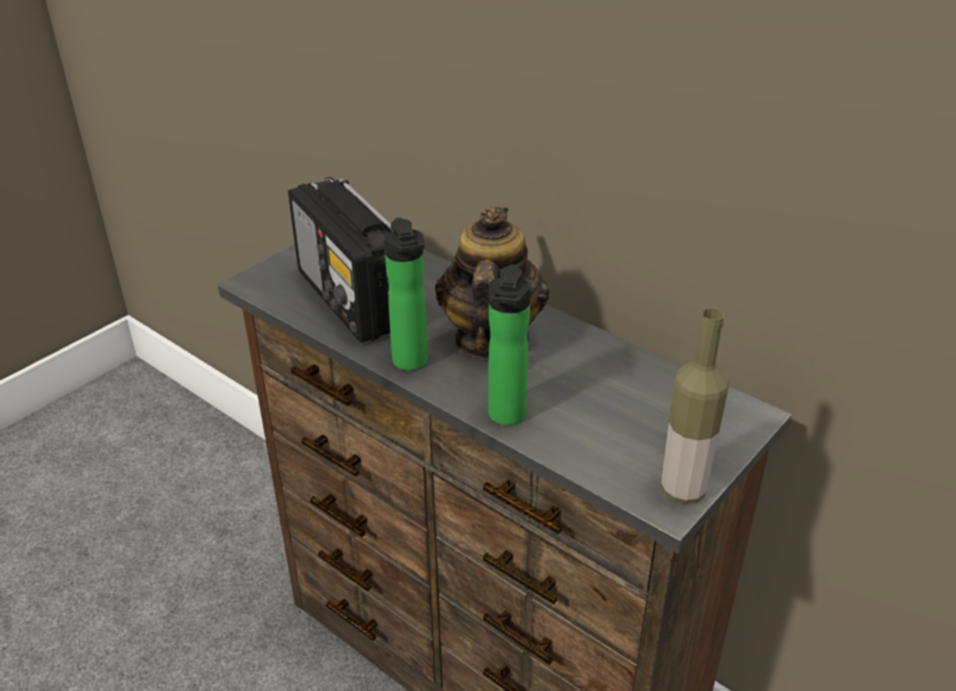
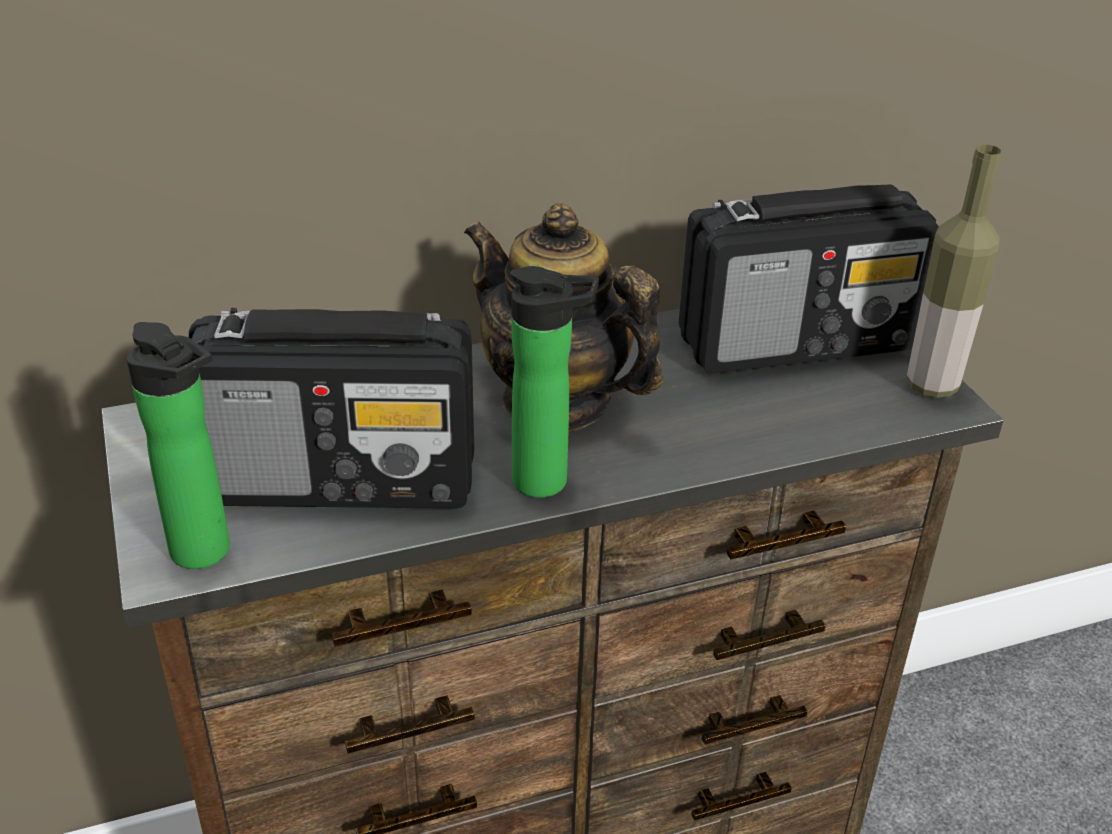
camera: 60 degrees left, 0 degrees up
(506, 418) = (725, 450): bottle -> bottle (206, 554)
(665, 411) = (797, 342): none -> radio

